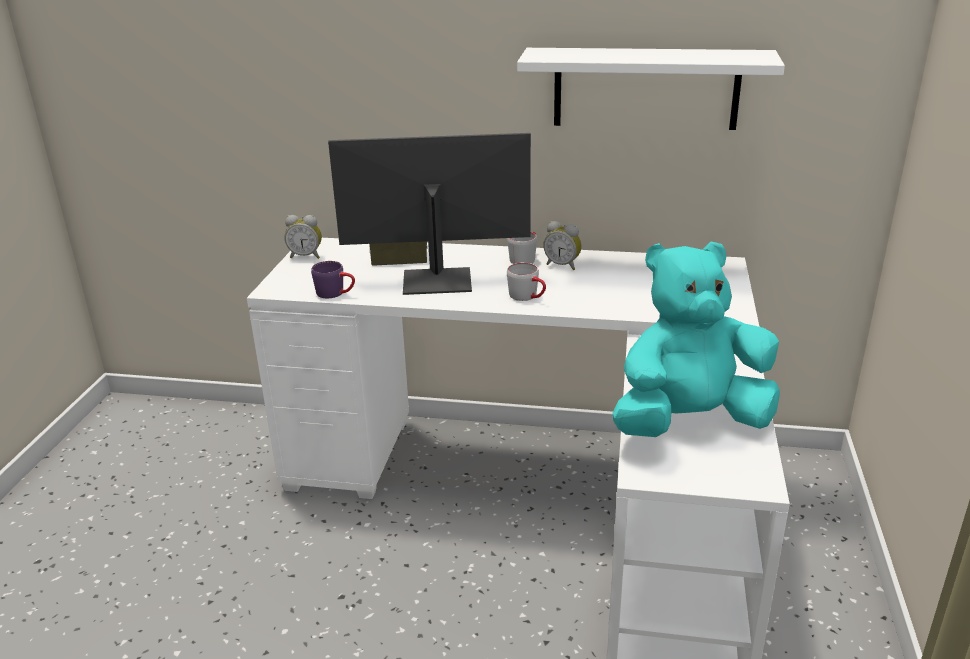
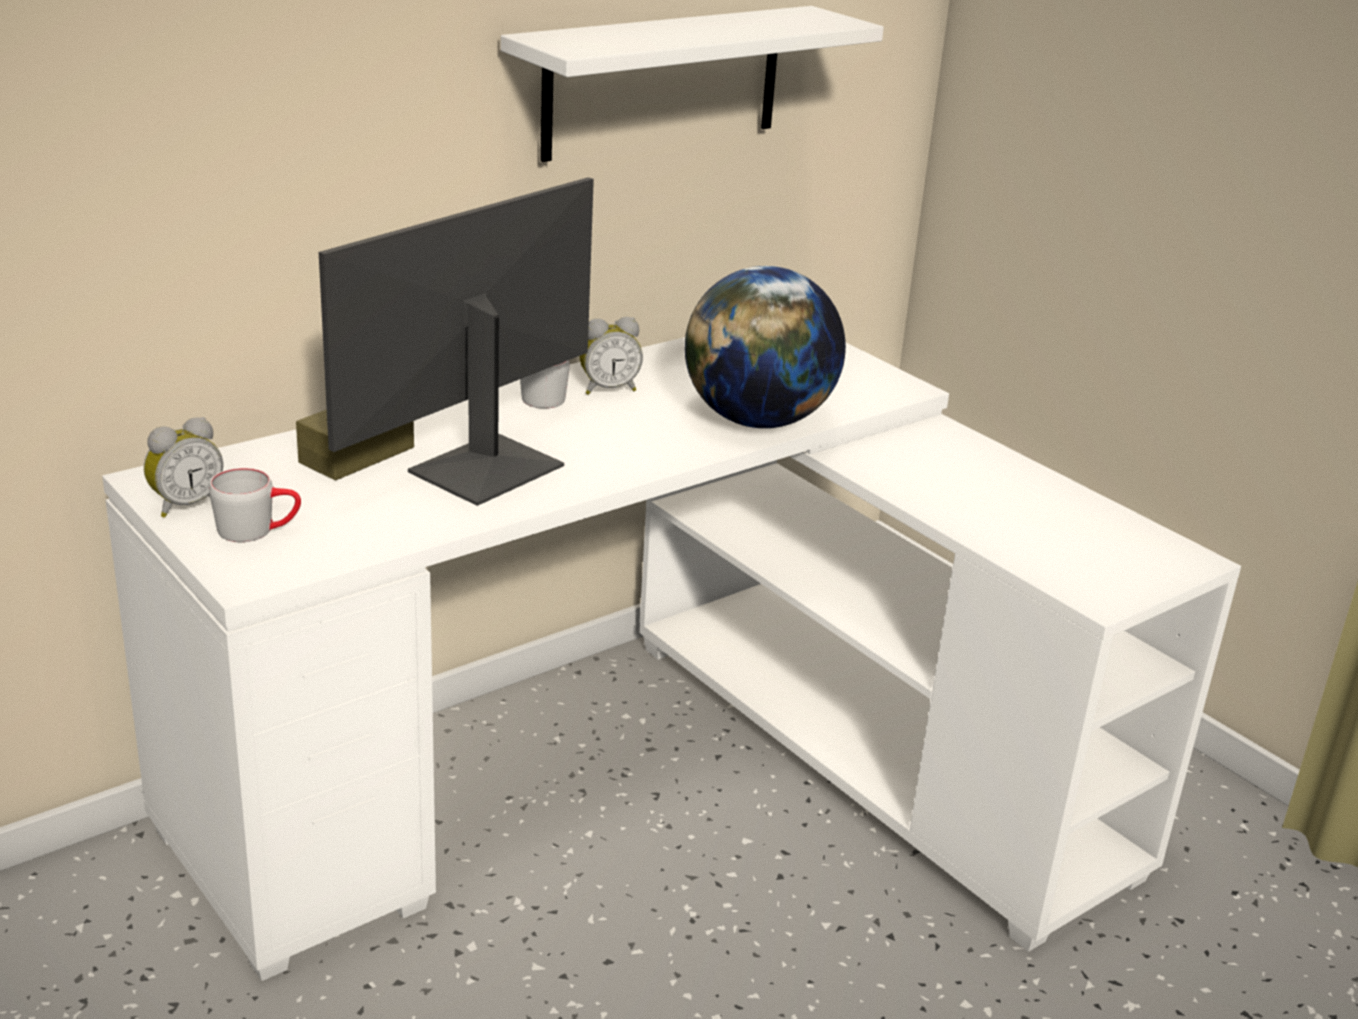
camera: 50 degrees left, 0 degrees up
(336, 293) = (370, 542): purple mug -> none
(528, 297) = (649, 446): grey mug -> grey mug (258, 530)
(608, 304) = (757, 421): none -> globe
(689, 422) = (1041, 527): turquoise plush toy -> none

